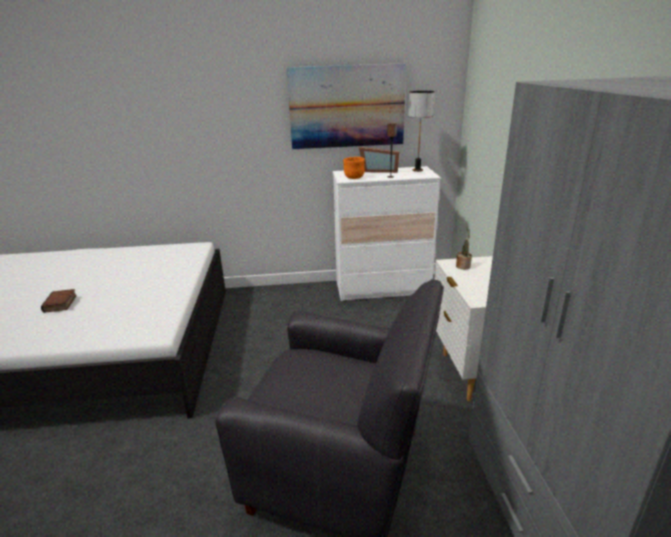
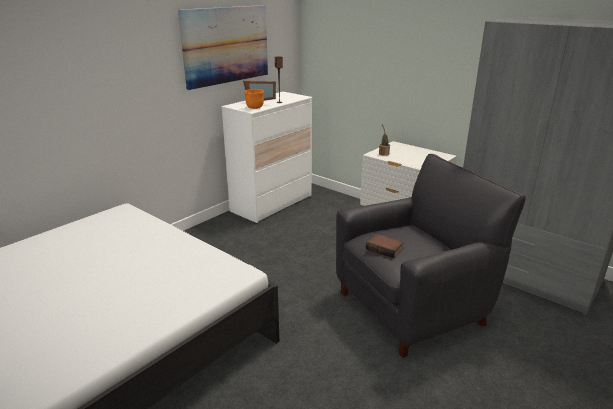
camera: 45 degrees left, 0 degrees up
(61, 304) = (90, 299): book -> book (385, 248)
(417, 170) = (285, 95): table lamp -> none

